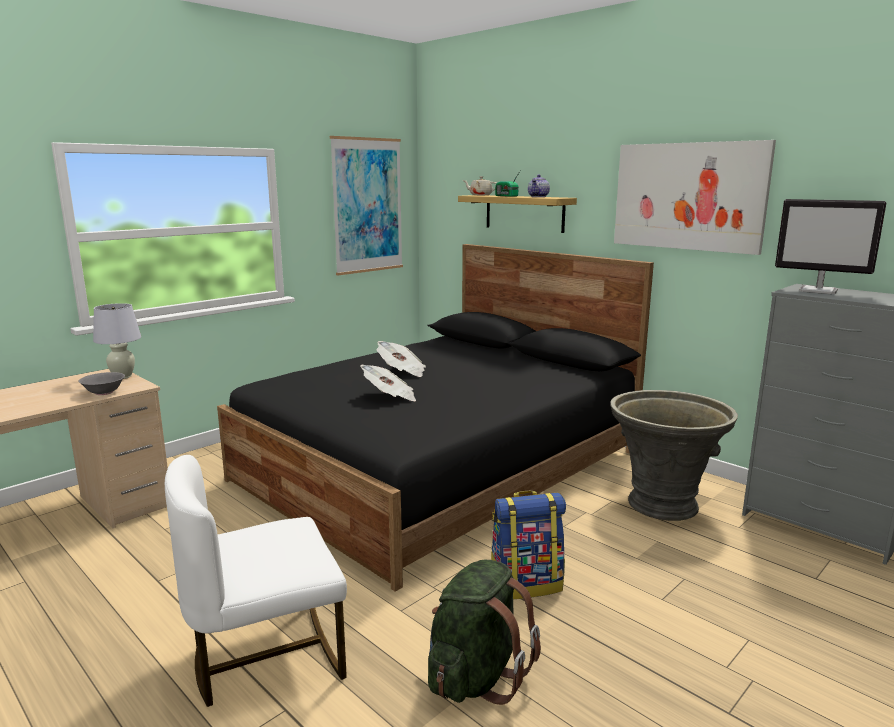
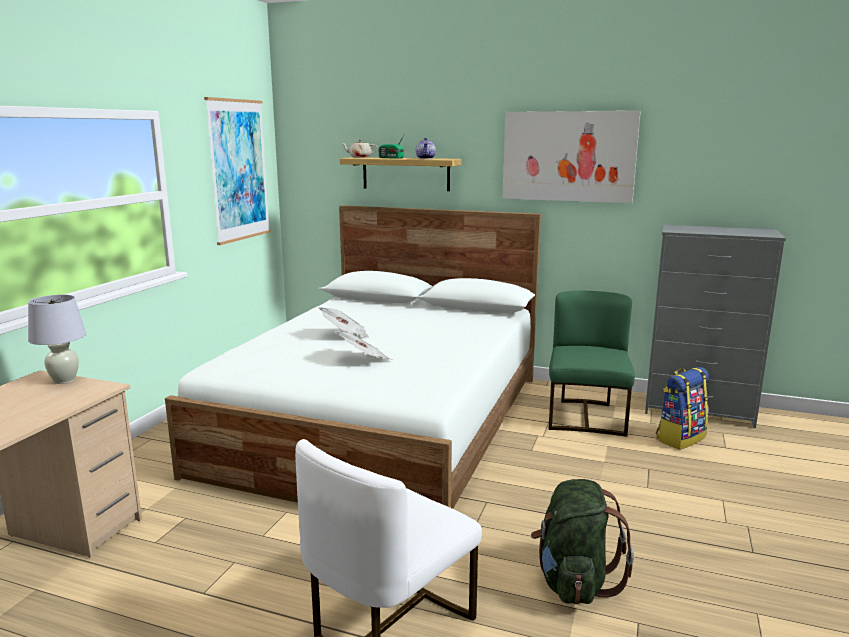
camera: 25 degrees left, 0 degrees up
(103, 392) = (70, 400): grey bowl -> none
(442, 466) = (384, 421): black bed -> white bed
(526, 584) = (545, 502): backpack -> backpack (680, 438)
(662, 504) = (586, 417): grey planter -> green chair
(819, 291) = (689, 229): monitor -> none

